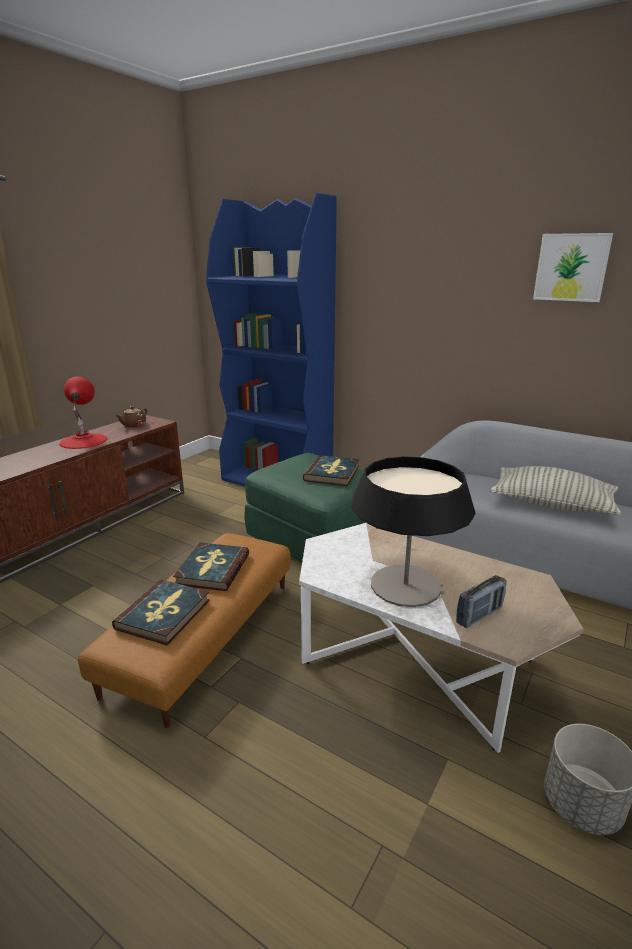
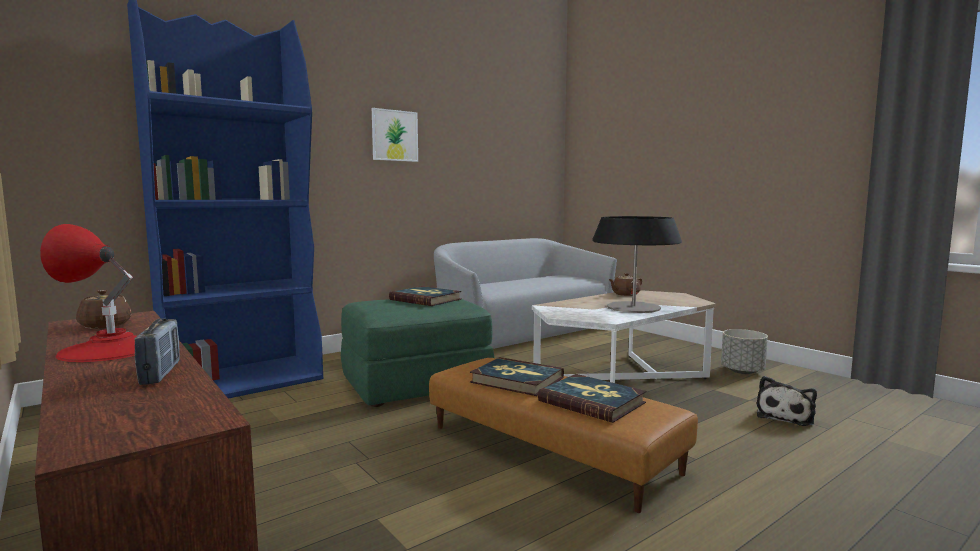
camera: 70 degrees left, 15 degrees down
(378, 848) = (785, 416): none -> plush toy
(479, 615) = (672, 302): radio -> radio (160, 373)
(498, 573) = (625, 294): none -> brown teapot
(551, 504) = (534, 282): pillow -> none
(571, 267) = (476, 123): picture -> picture (394, 135)

